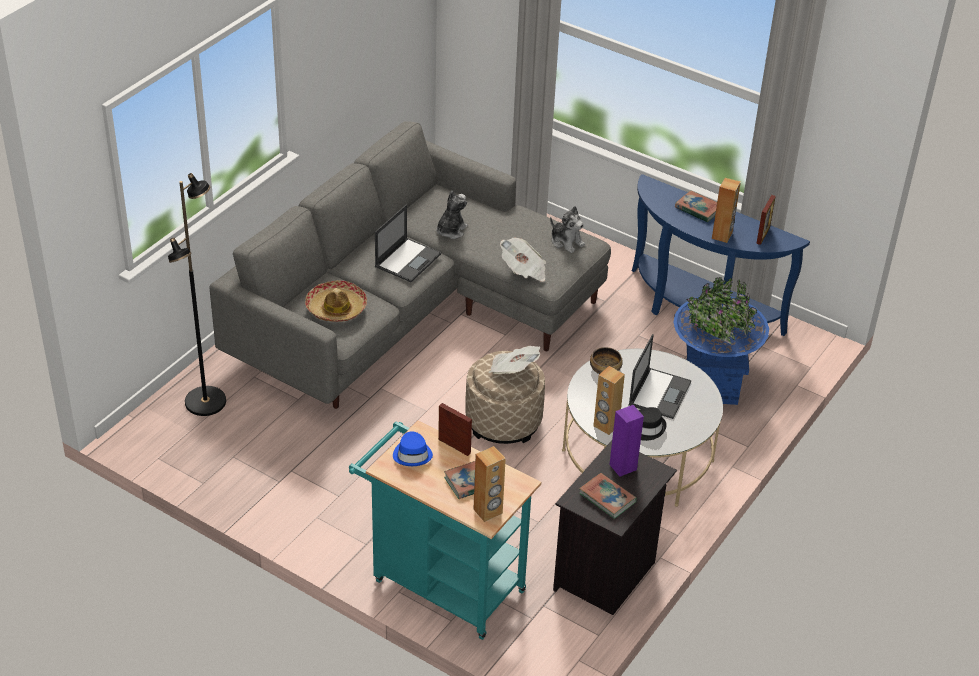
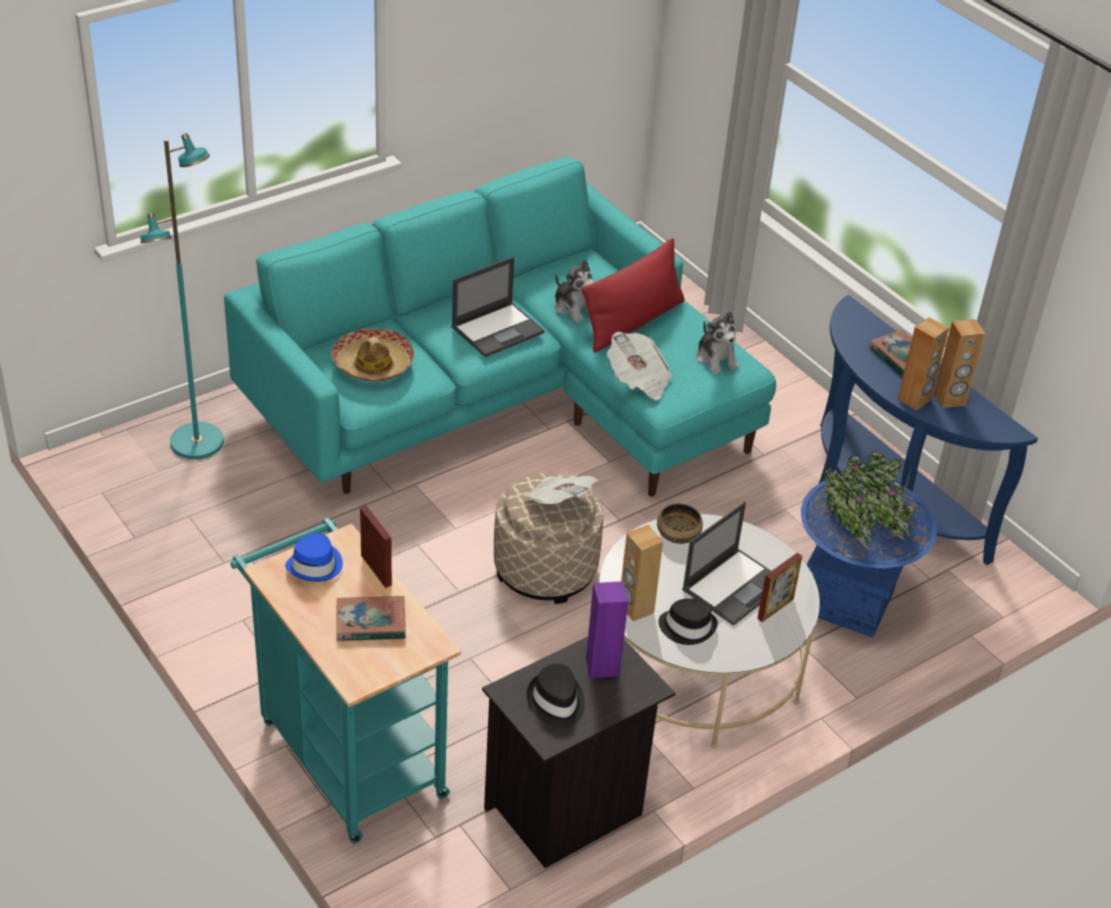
camera: 20 degrees right, 0 degrees up
(206, 402) = (198, 442): black floor lamp -> turquoise floor lamp
(408, 313) = (502, 403): grey sofa -> turquoise sofa
(450, 230) = (574, 308): plush toy -> plush toy turned 90 degrees clockwise
(488, 511) = (365, 669): brown speaker -> brown speaker (949, 399)
(496, 230) = (633, 322): none -> red pillow
(607, 498) = (556, 702): book -> black hat
(763, 235) = (973, 414): picture frame -> picture frame (775, 609)

